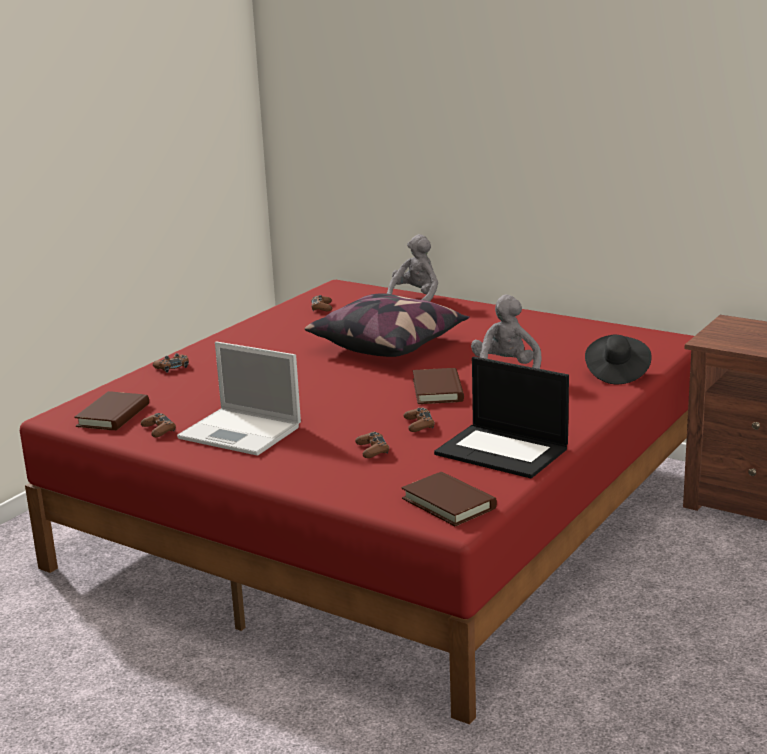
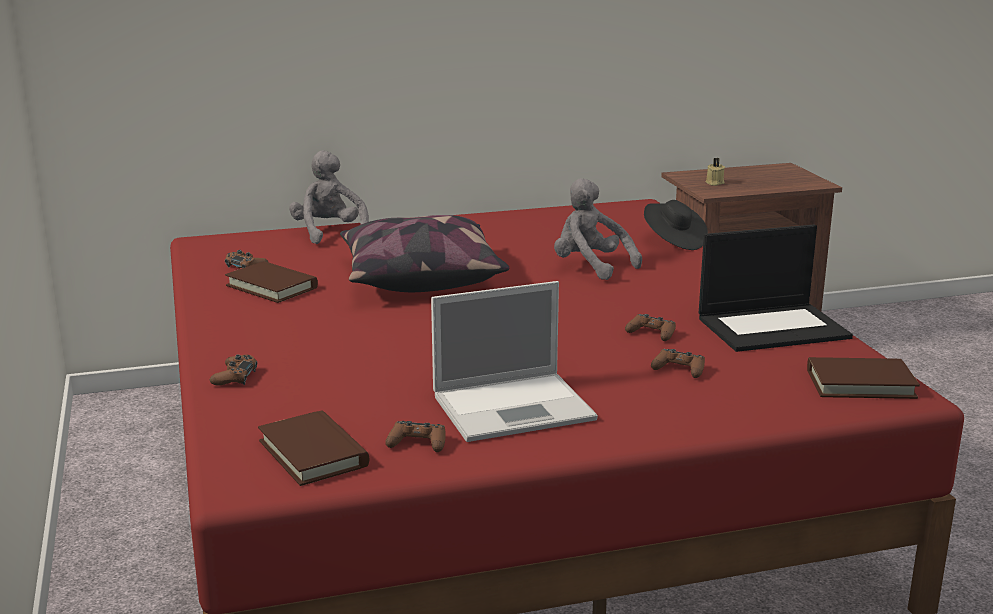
camera: 50 degrees left, 0 degrees up
(438, 390) = (581, 300): brown book -> brown book (272, 287)
(733, 334) = (714, 183): none -> beige candle

